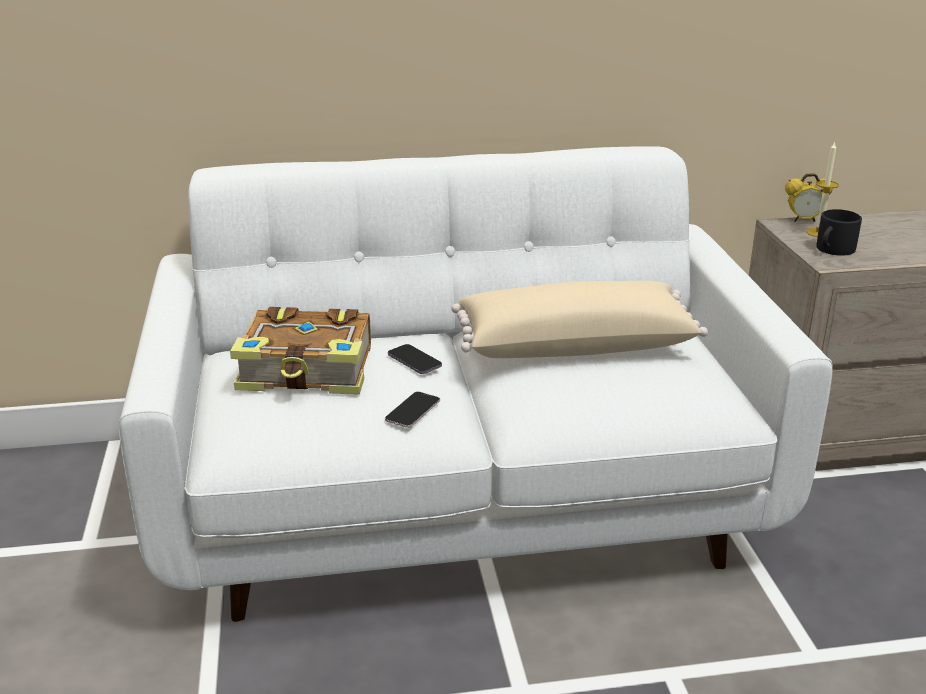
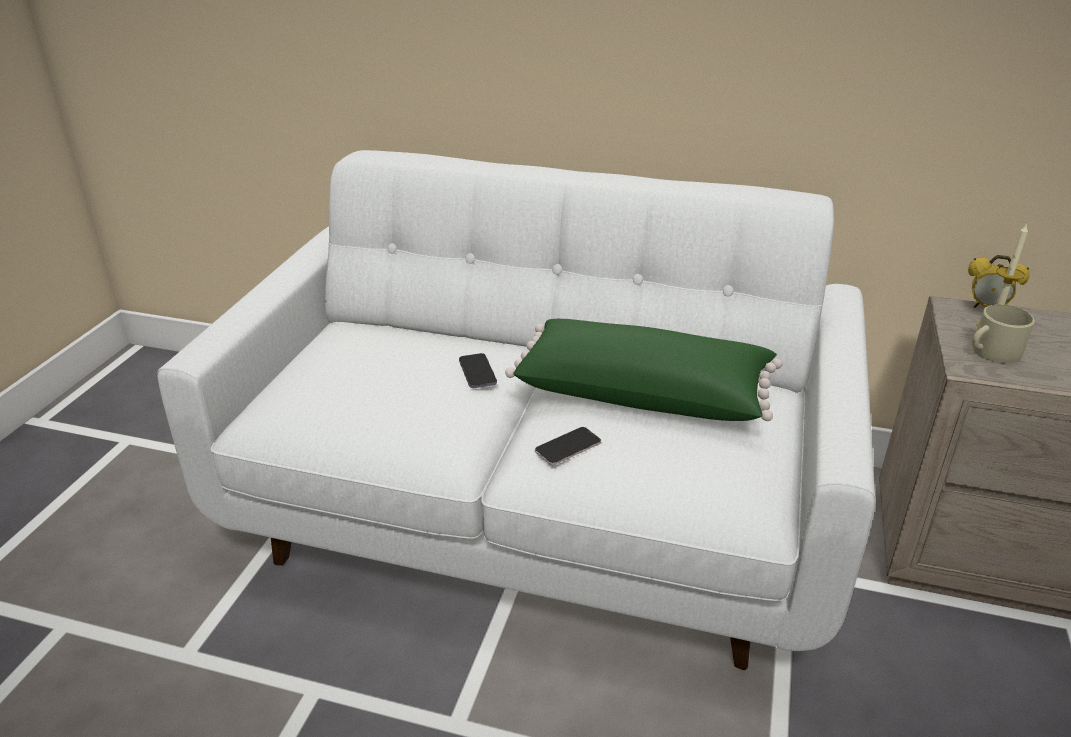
camera: 25 degrees right, 5 degrees up
(308, 371) = (380, 359): book -> none
(413, 410) = (431, 424): phone -> phone (568, 446)
(574, 344) = (643, 393): beige pillow -> green pillow
(833, 249) = (991, 352): black mug -> beige mug

